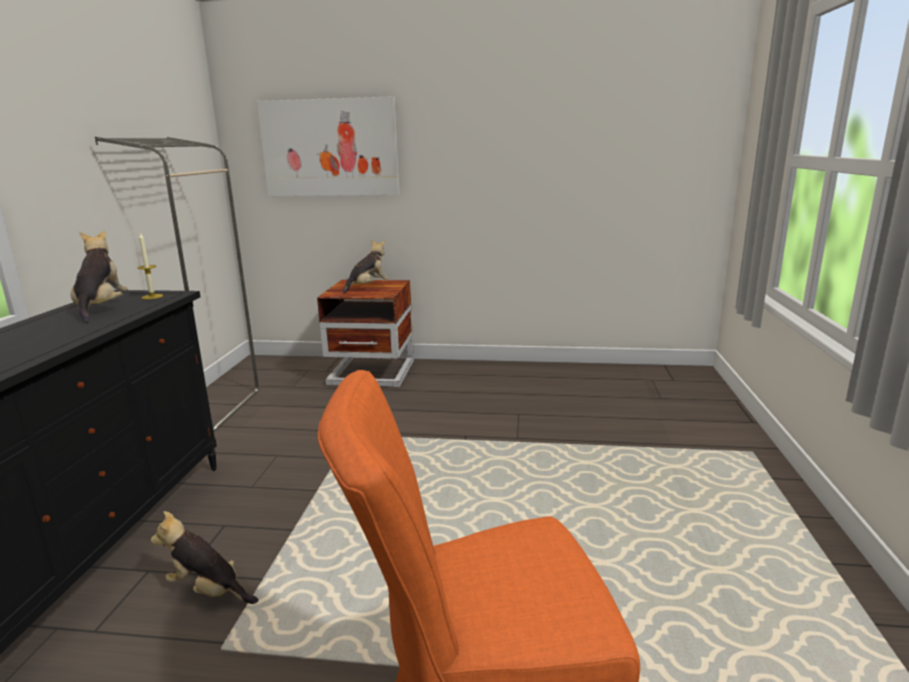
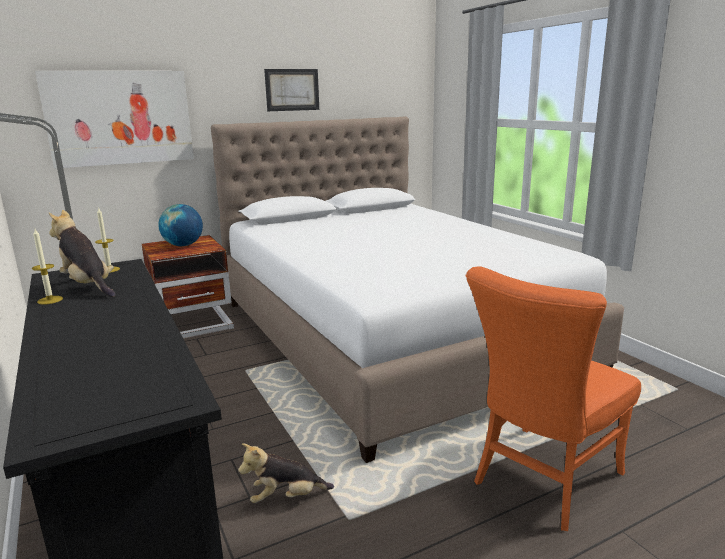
camera: 35 degrees left, 0 degrees up
(52, 315) = (50, 300): none -> candle
(367, 287) = (183, 245): plush toy -> globe
(522, 116) = (292, 90): none -> picture
(544, 443) = (389, 335): none -> white bed

